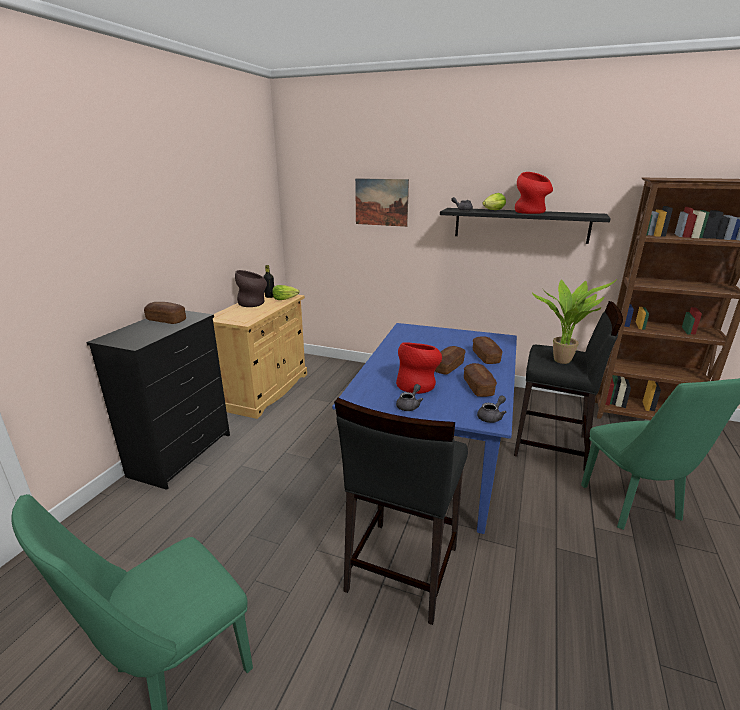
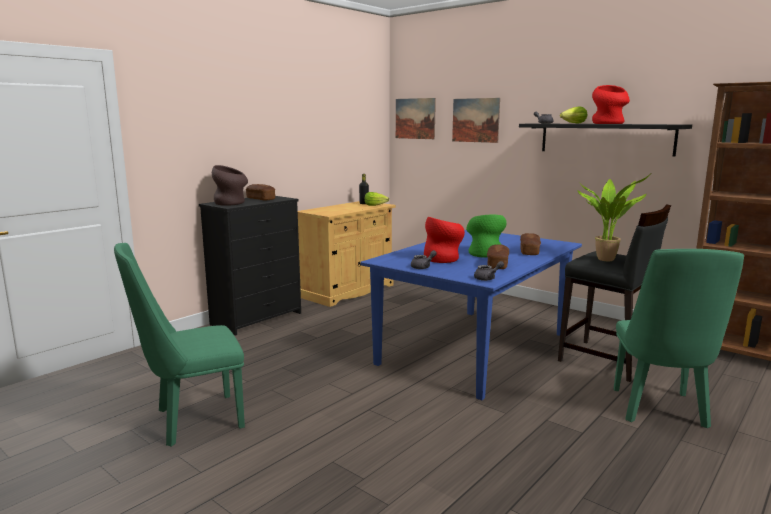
camera: 20 degrees right, 10 degrees down
(253, 304) = (346, 206): brown vase -> brown vase (231, 203)
(310, 198) = (415, 118): none -> picture
(401, 569) = (390, 405): black stool -> none
(448, 367) = (484, 253): bread -> green vase

